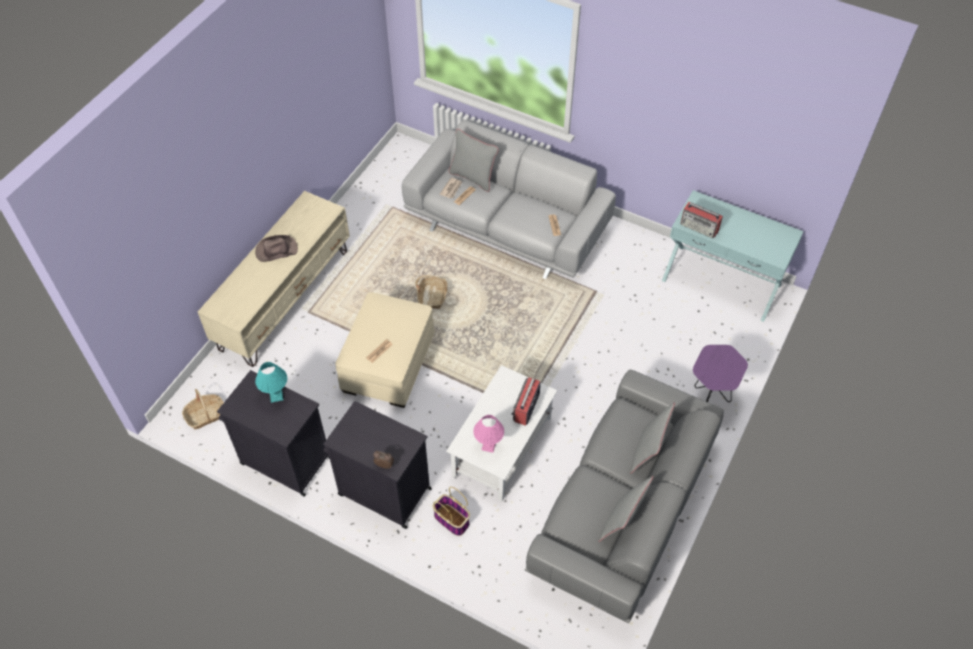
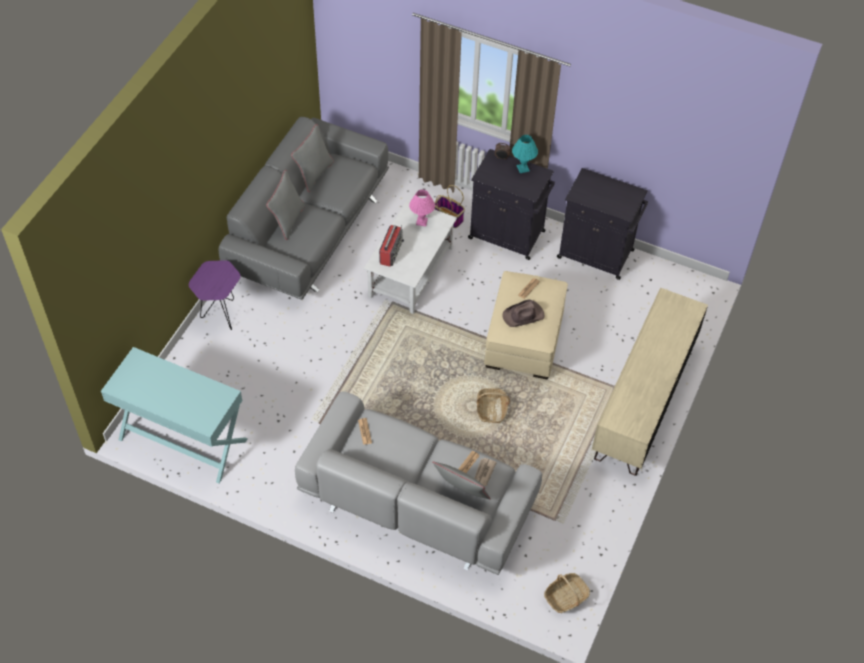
camera: 175 degrees right, 0 degrees up
(206, 415) = (678, 287): basket -> basket (566, 597)
(276, 250) = (655, 370): brown hat -> brown hat (524, 316)
(276, 396) = (602, 202): turquoise table lamp -> turquoise table lamp (522, 168)
(699, 227) = (211, 390): radio -> none

